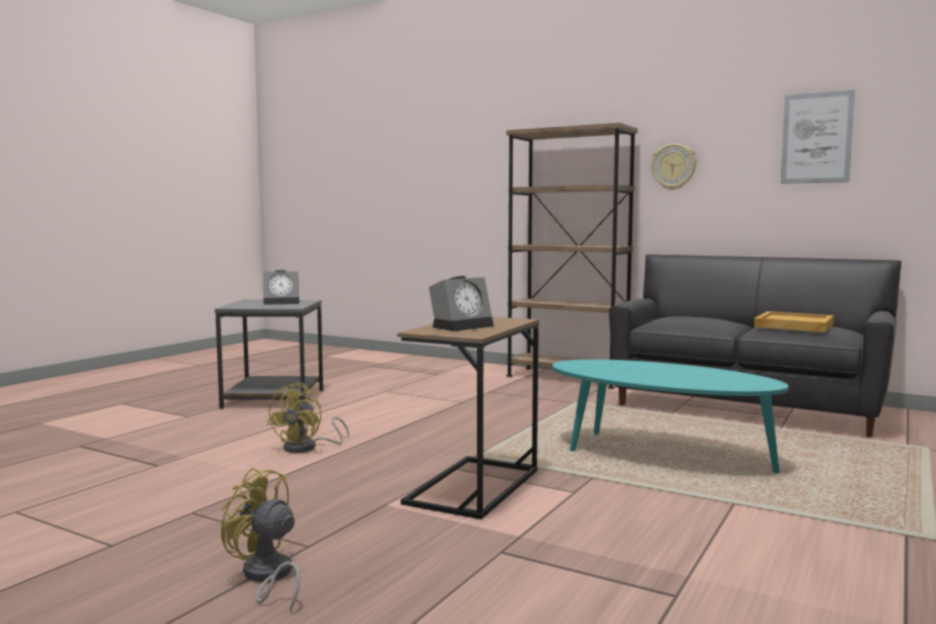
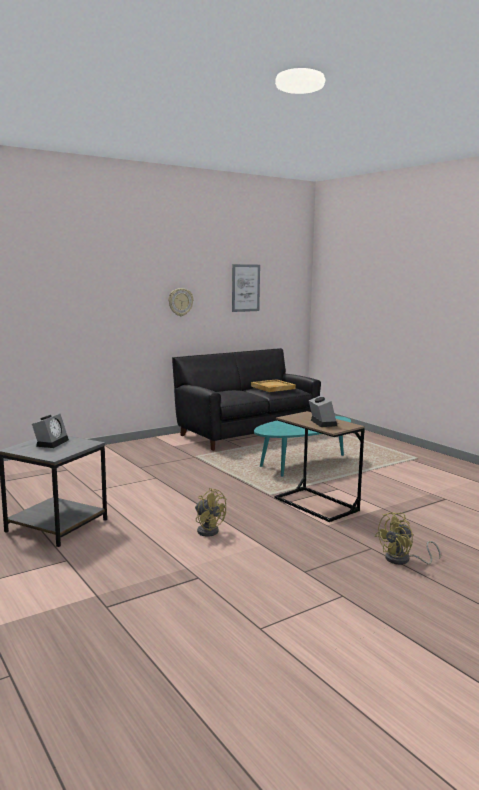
camera: 65 degrees left, 5 degrees up
(567, 378) = (137, 445): brown bookcase -> none

